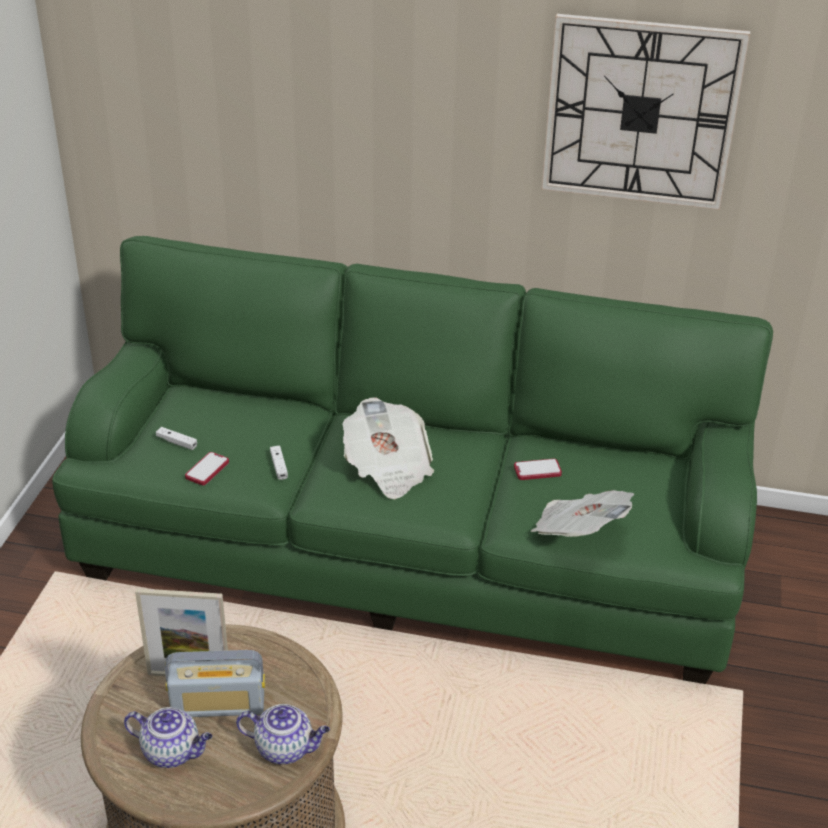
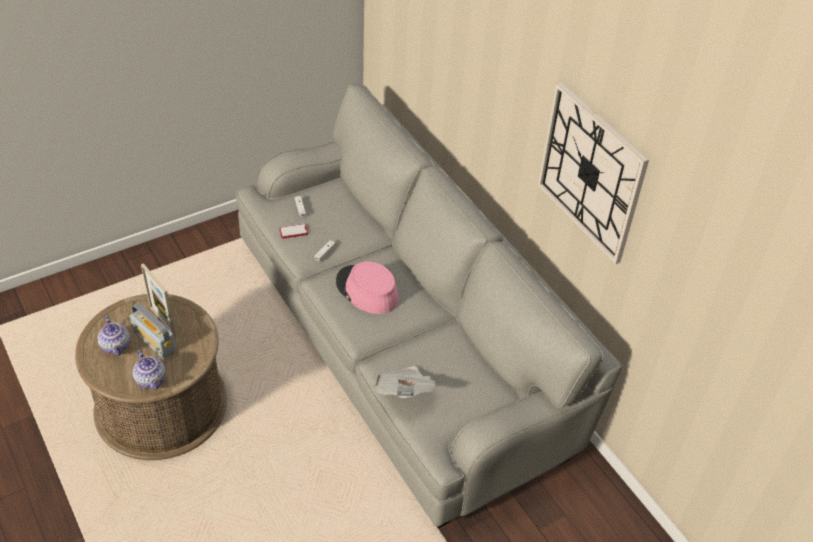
camera: 45 degrees right, 10 degrees up
(388, 468) = (366, 290): newspaper -> pink hat
(411, 545) = (402, 344): green sofa -> grey sofa
(537, 470) = (435, 346): phone -> none

